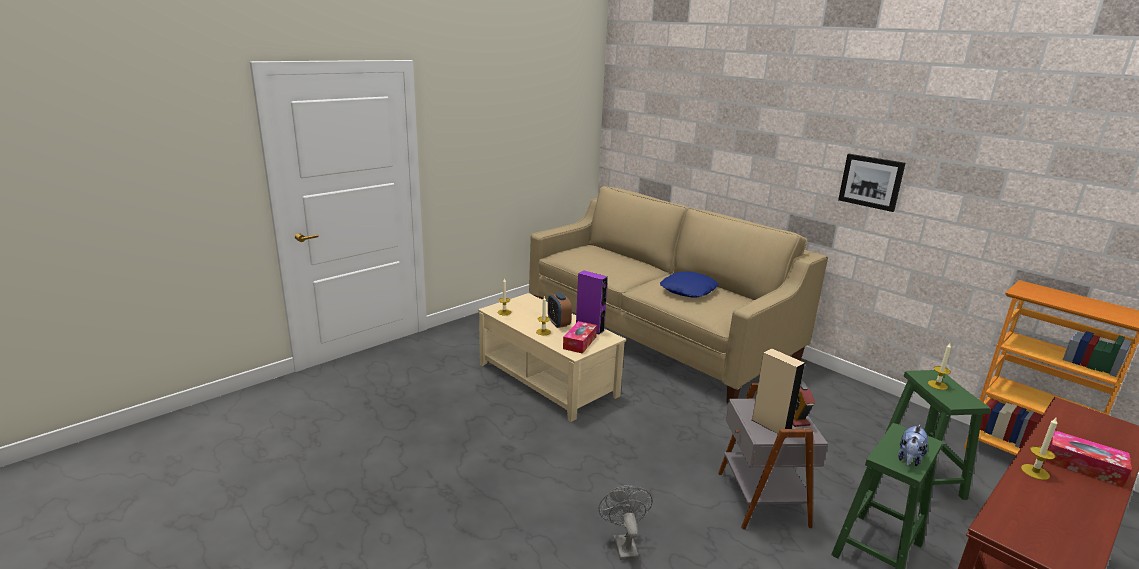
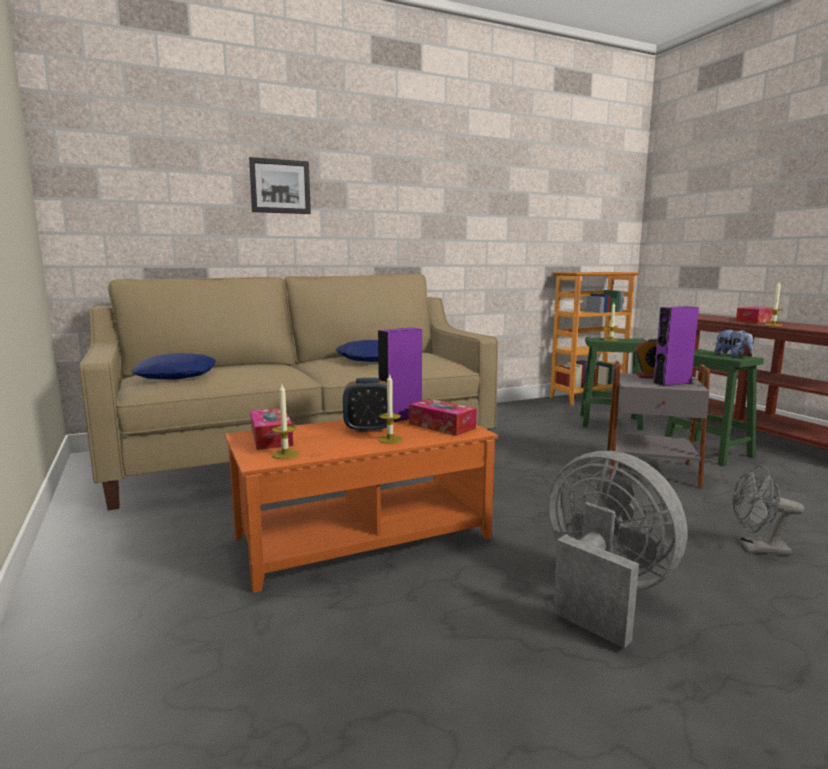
camera: 70 degrees left, 10 degrees down
(524, 465) = (603, 592): none -> grey fan
(527, 304) = (271, 438): none -> tissue box
(548, 379) = (362, 535): beige coffee table -> orange coffee table
(585, 254) = (177, 376): none -> blue pillow
(771, 425) = (672, 383): beige speaker -> purple speaker
(871, 182) = (444, 217): picture -> picture (280, 186)

